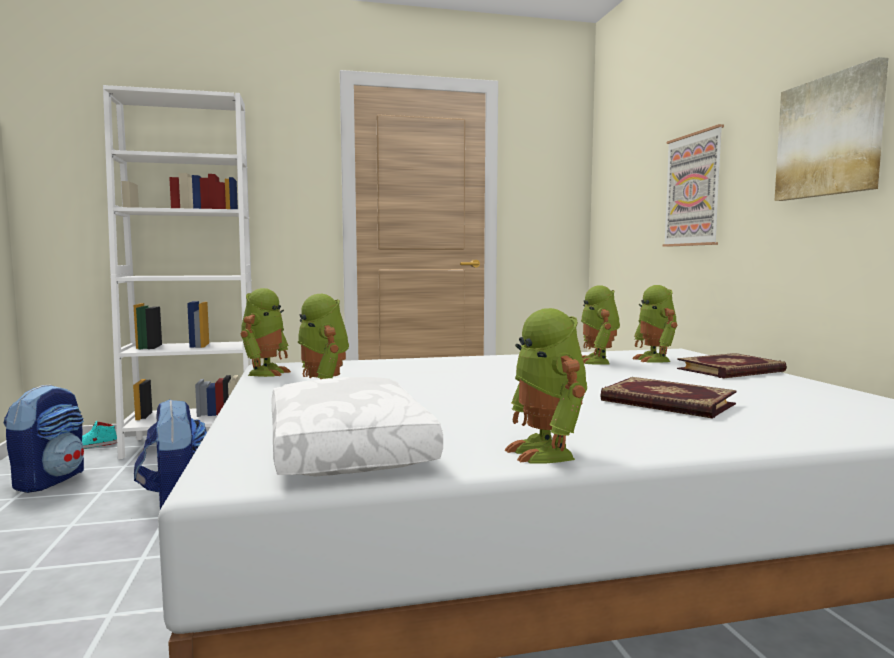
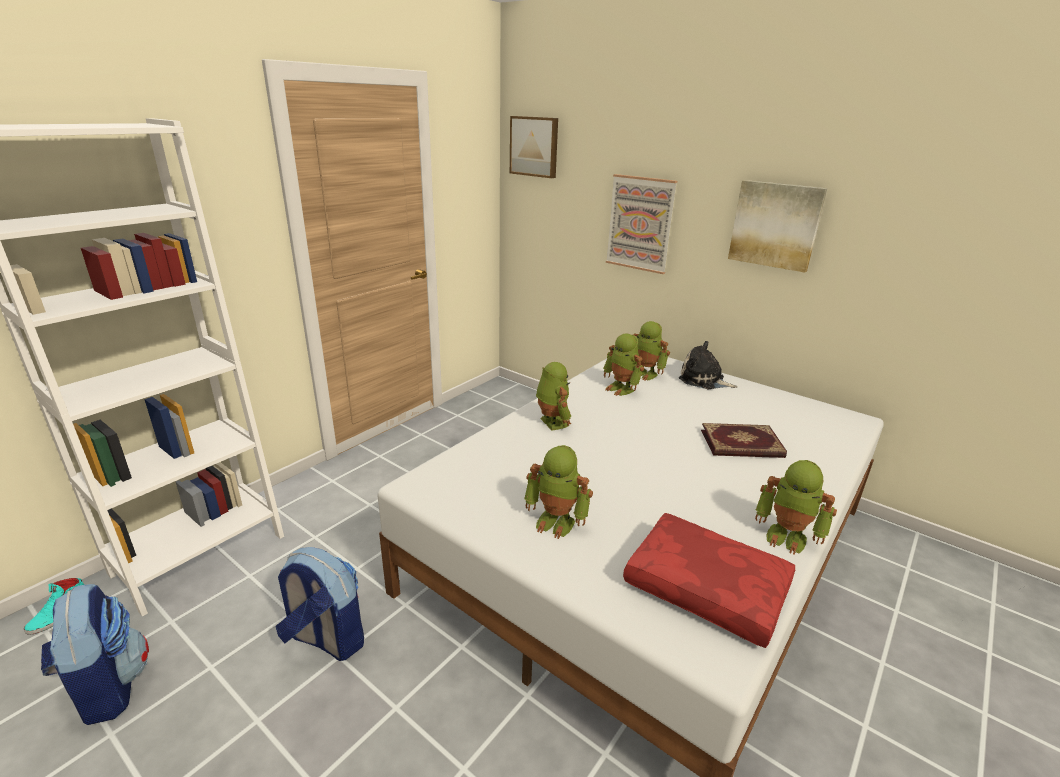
camera: 40 degrees left, 20 degrees up
(265, 372) = (436, 502): toy robot -> toy robot (551, 423)
(351, 448) = (708, 587): white pillow -> red pillow
(613, 142) = (534, 146): none -> picture
(731, 370) = (704, 380): book -> plush toy

